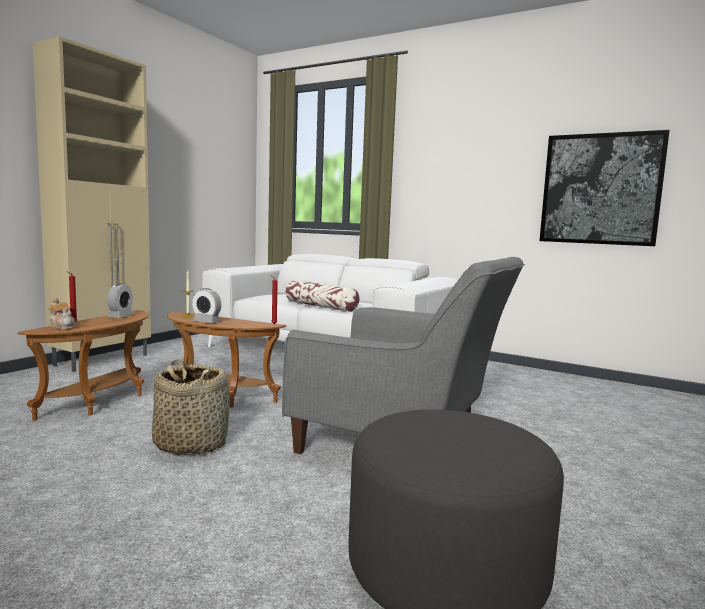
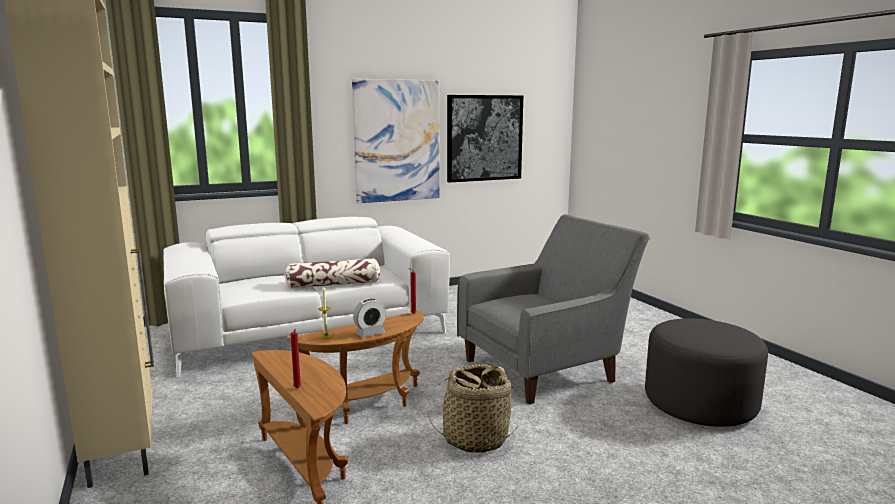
camera: 55 degrees left, 5 degrees up
(62, 327) = (317, 394): teapot -> none
(120, 316) = (287, 363): alarm clock -> none
(482, 190) = (397, 141): none -> picture

